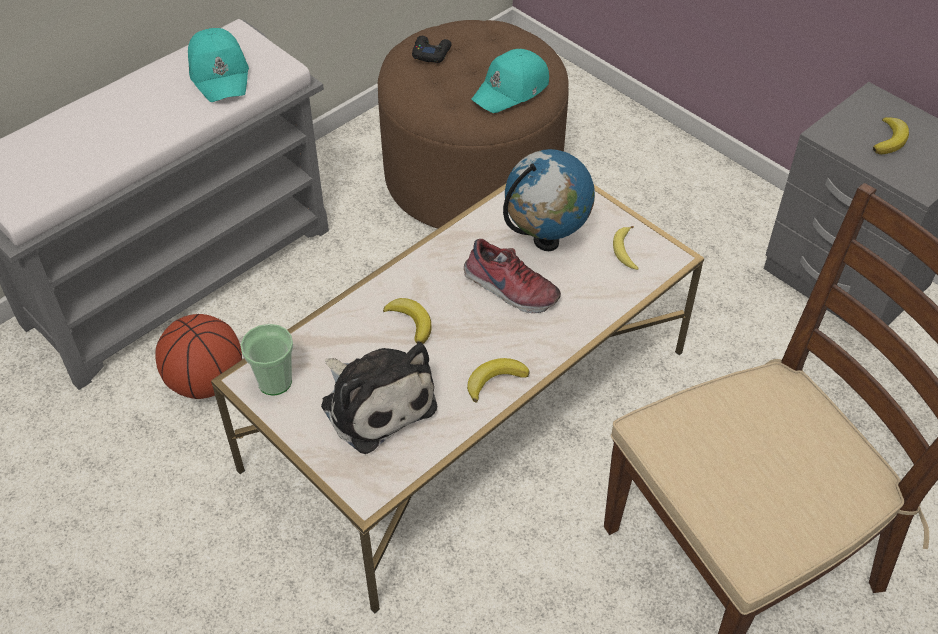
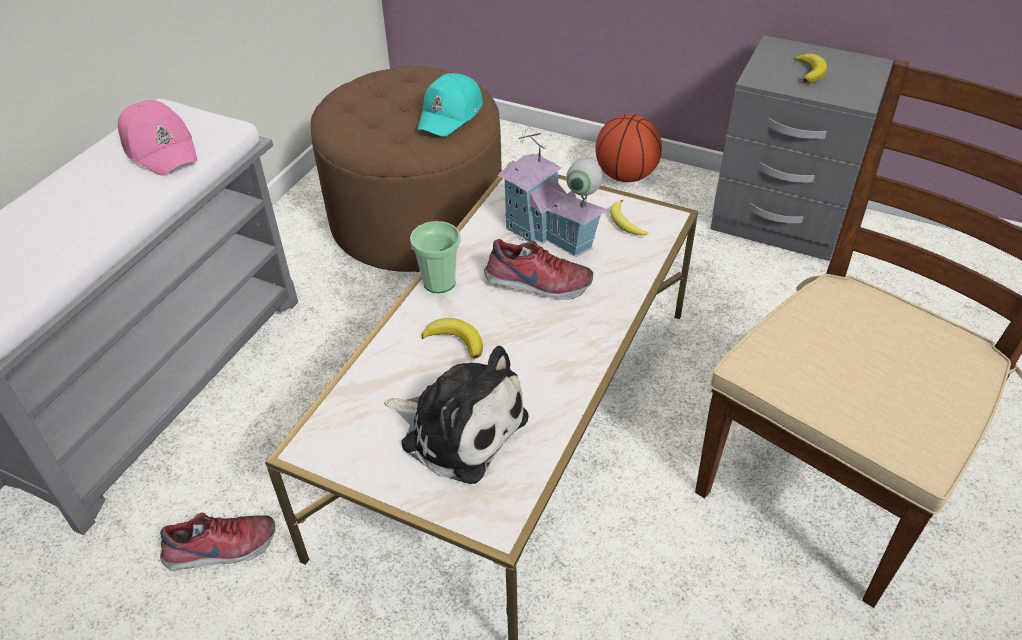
camera: 20 degrees left, 5 degrees down
(179, 439) = (221, 550): none -> shoe
(206, 382) = (228, 481): basketball -> basketball (625, 176)
(220, 74) = (161, 148): turquoise cap -> pink cap
(275, 382) = (339, 441): cup -> cup (439, 282)
(431, 53) = (357, 102): black game controller -> none
(494, 380) = (569, 370): banana -> none
(546, 241) = (548, 234): globe -> toy house

